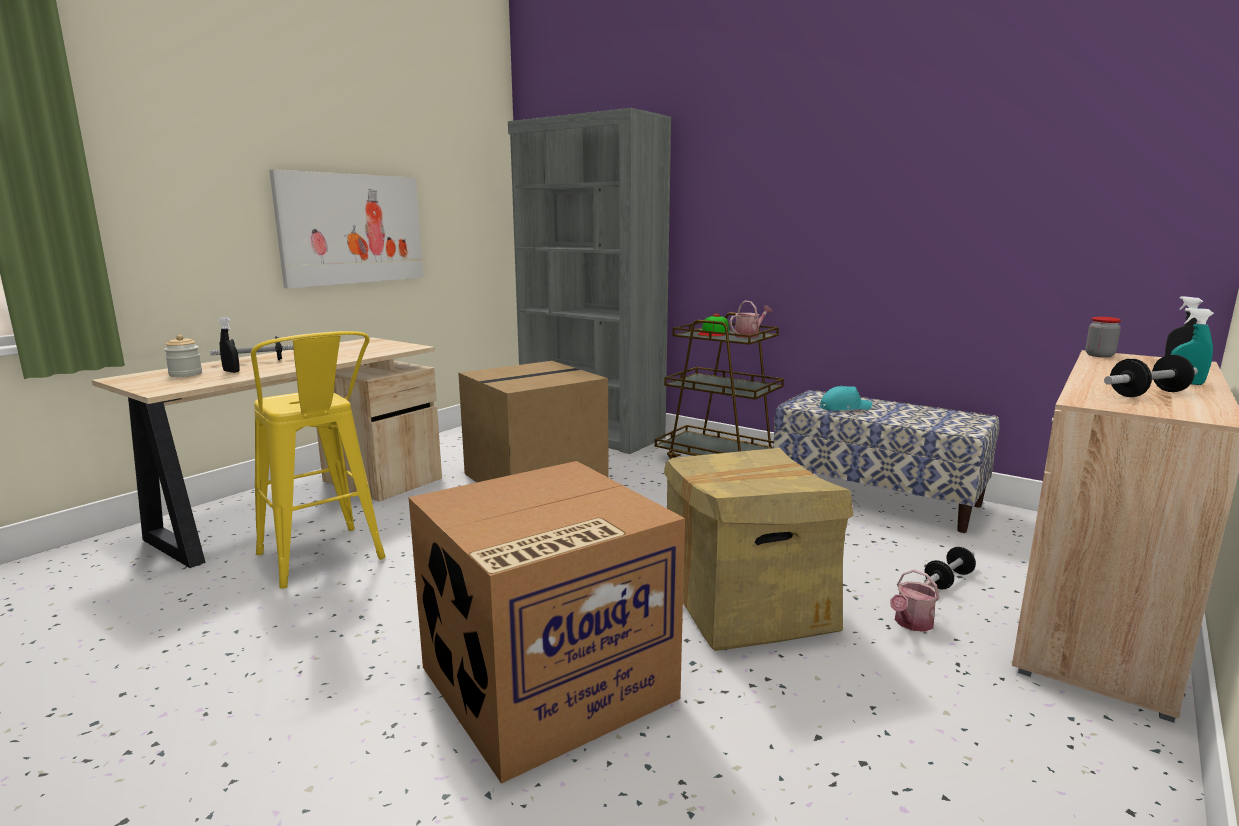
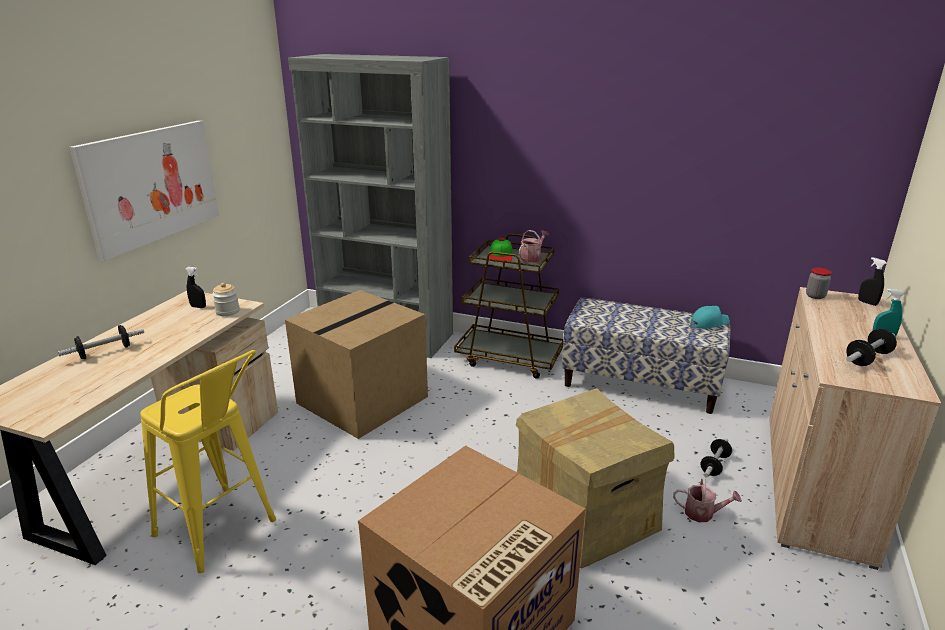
camera: 15 degrees left, 10 degrees up
(185, 374) = (48, 387): jar -> jar (227, 311)
(231, 371) = (93, 375): black spray bottle -> black spray bottle (198, 307)
(844, 408) = (617, 320): turquoise cap -> turquoise cap (708, 323)
(911, 623) = (703, 513): watering can -> watering can turned 105 degrees counterclockwise

